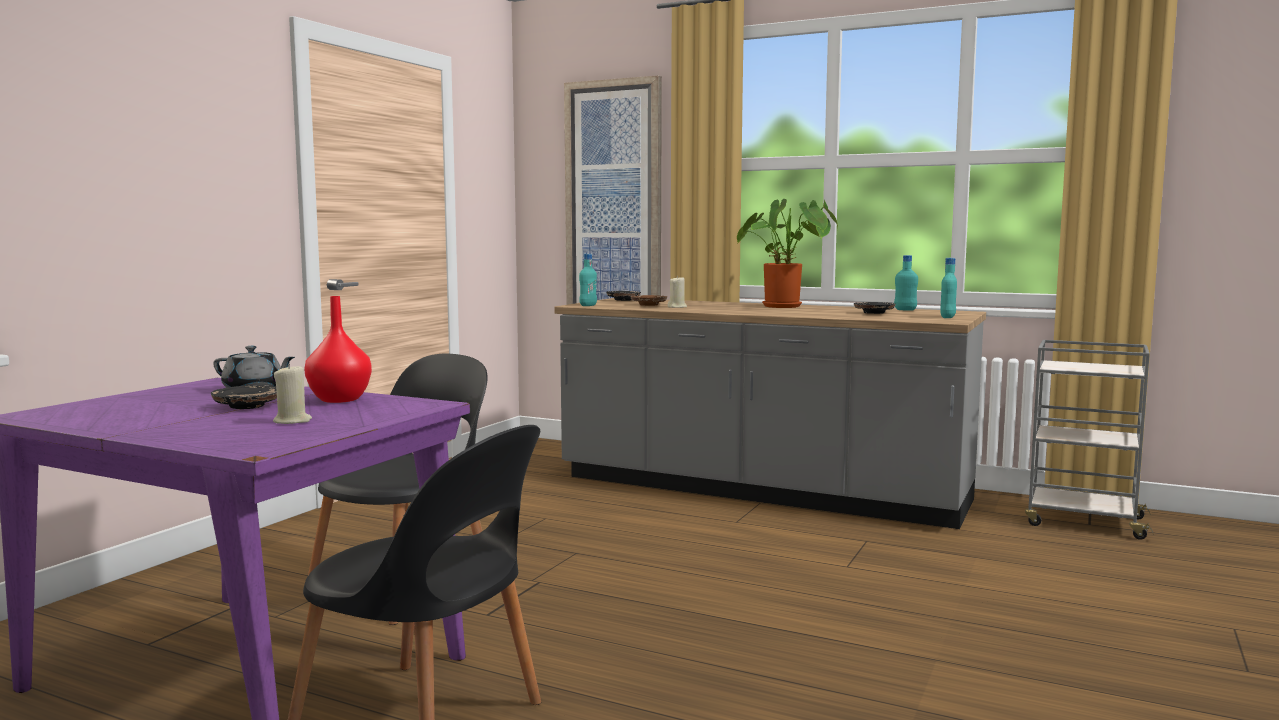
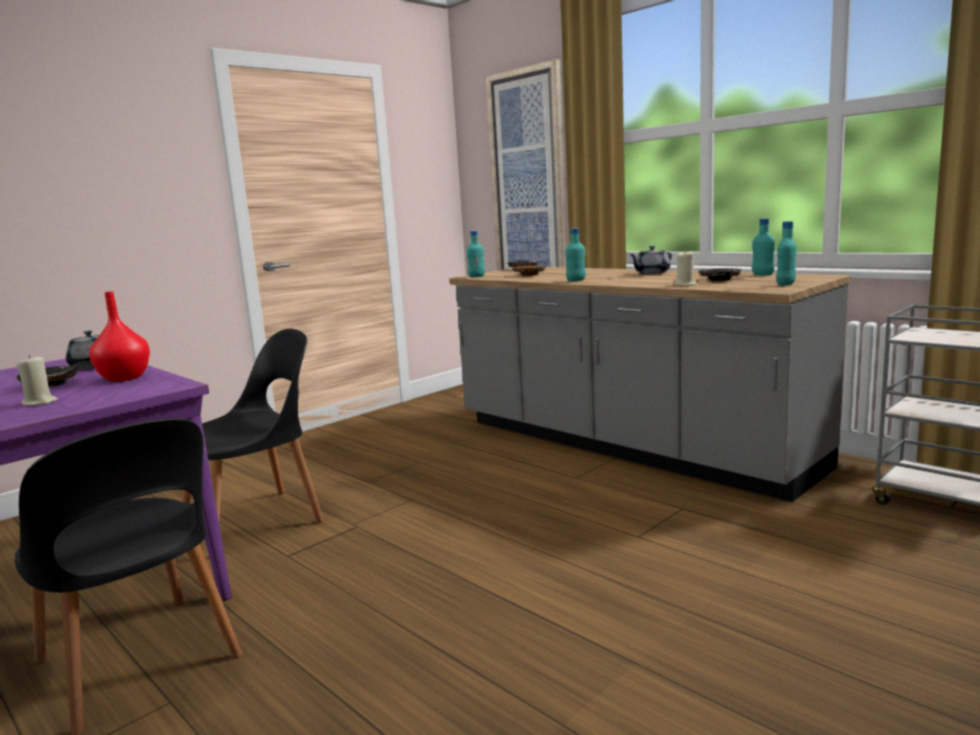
camera: 20 degrees right, 5 degrees up
(677, 307) = (548, 276): beige candle -> beige candle (685, 285)
(722, 311) = (576, 280): none -> turquoise bottle
(787, 306) = (651, 273): potted plant -> grey teapot

